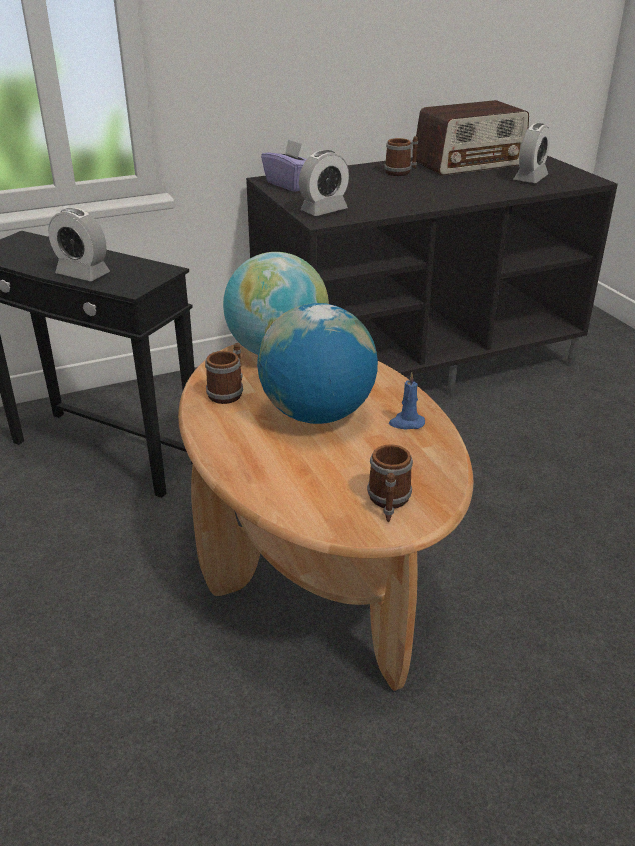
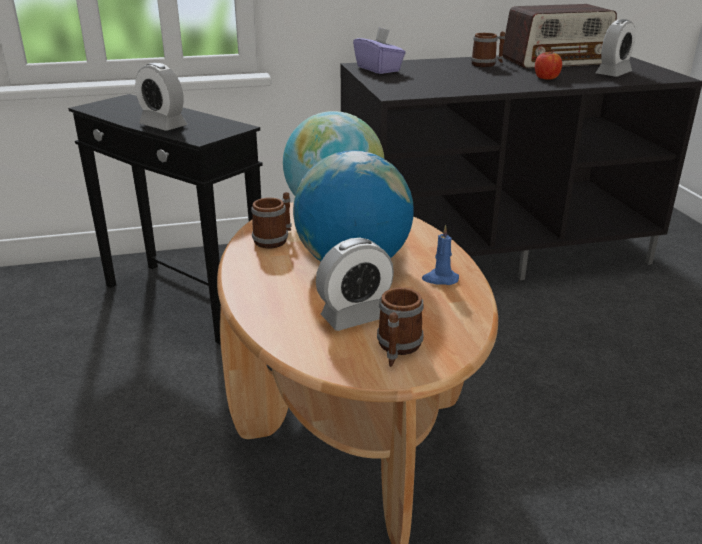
camera: 10 degrees right, 5 degrees down
(324, 210) = (400, 88): alarm clock -> alarm clock (355, 317)
(466, 188) = (546, 78): none -> apple

